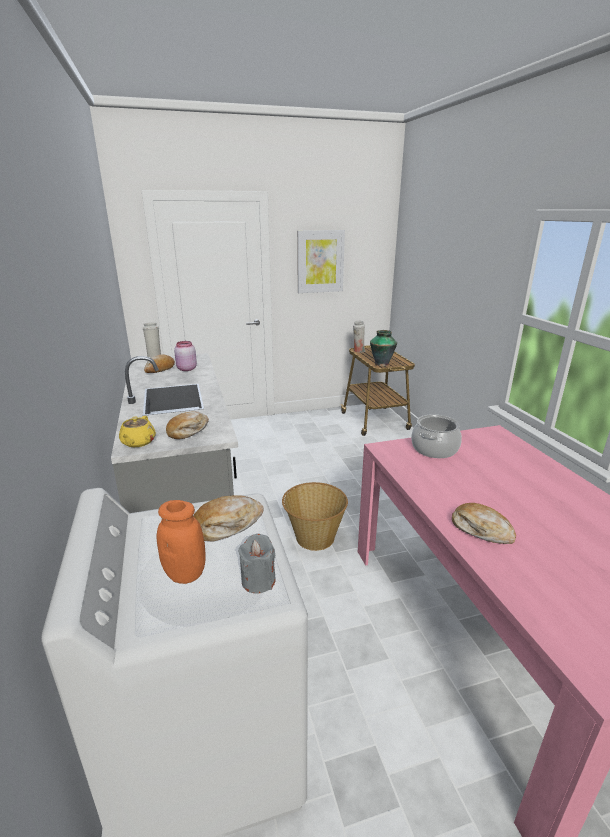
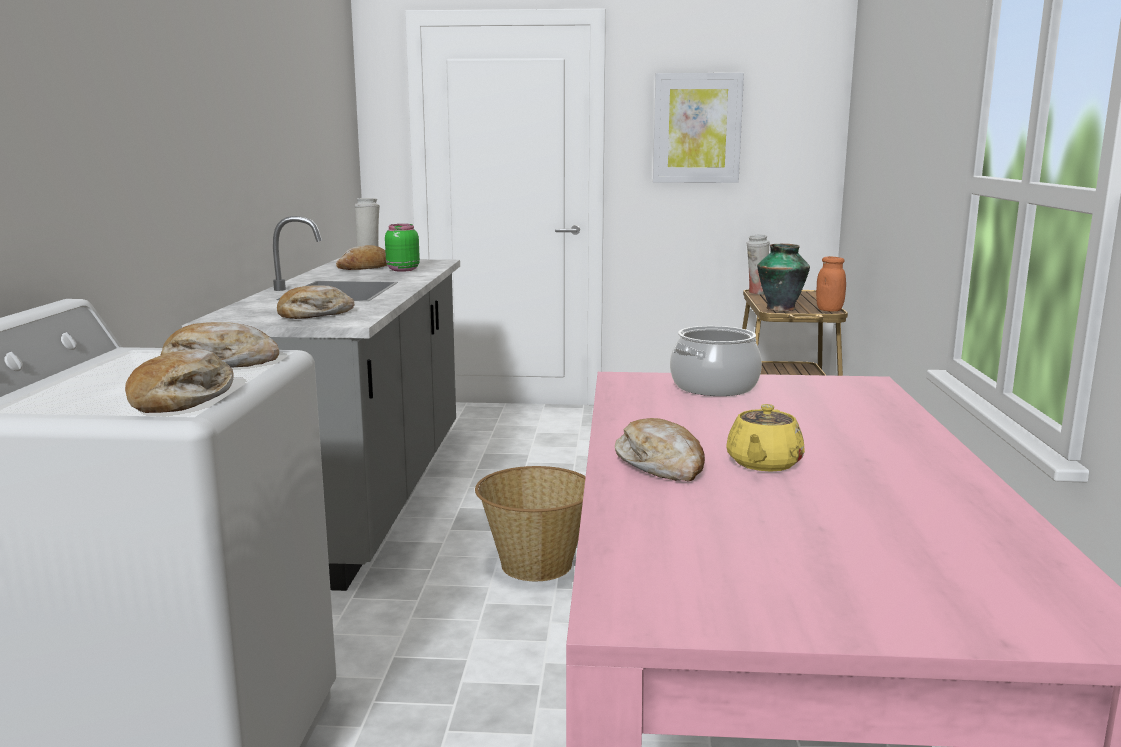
camera: 20 degrees right, 10 degrees down
(138, 442) = (234, 317): yellow teapot -> yellow teapot (763, 463)
(185, 574) = (109, 386): orange jar -> orange jar (829, 310)
(186, 369) = (402, 270): pink jar -> green jar
(258, 580) = (184, 399): grey candle -> bread

